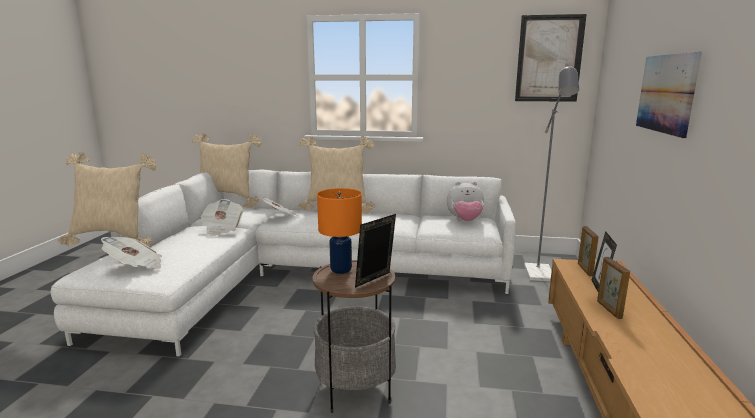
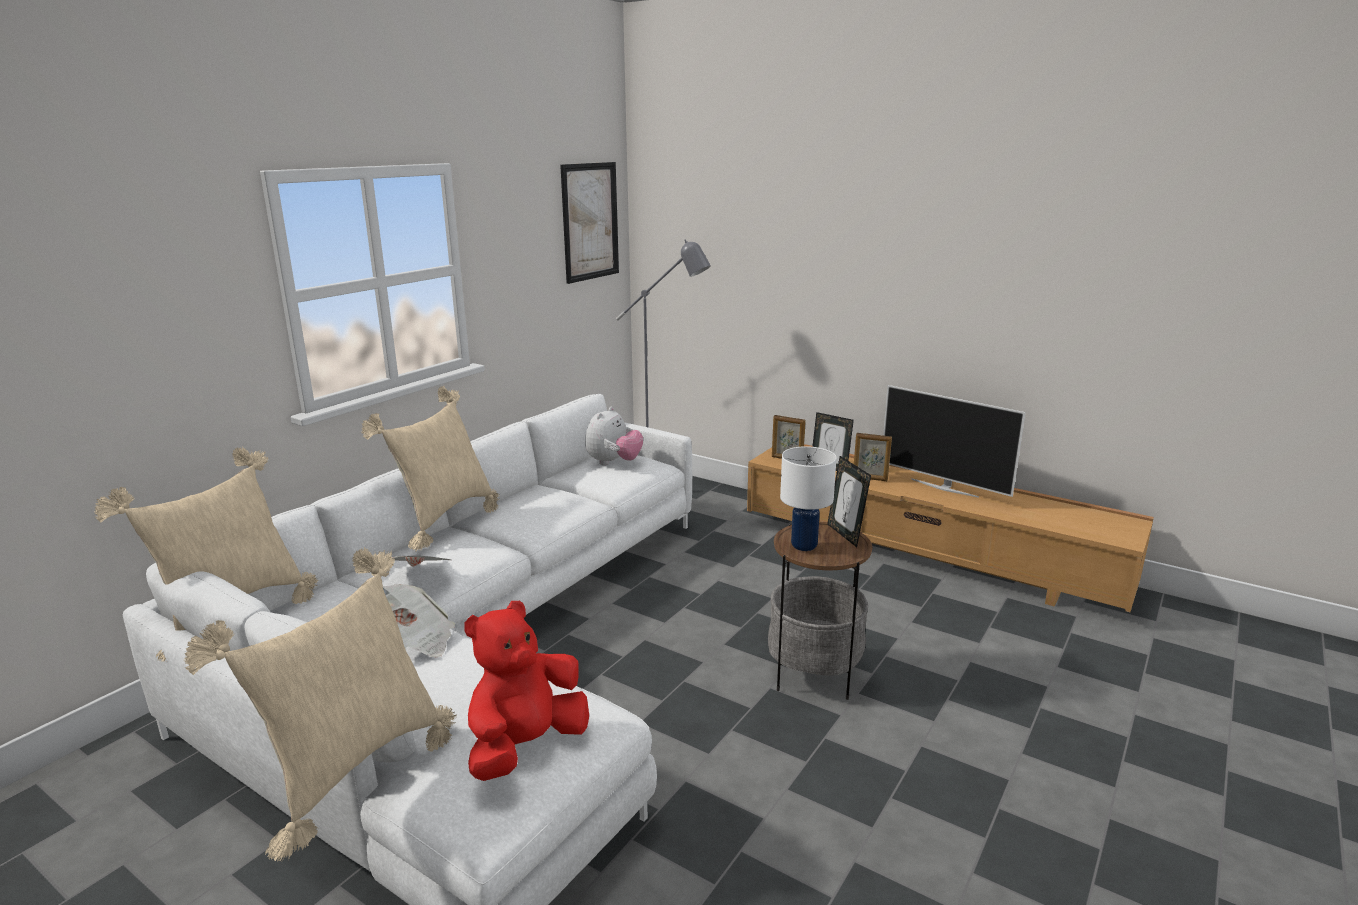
camera: 65 degrees left, 5 degrees up
(136, 266) = (526, 746): newspaper -> red plush toy
(341, 269) = (802, 545): orange table lamp -> white table lamp
(662, 354) = (944, 487): none -> television
(666, 93) = (814, 269): picture -> none

